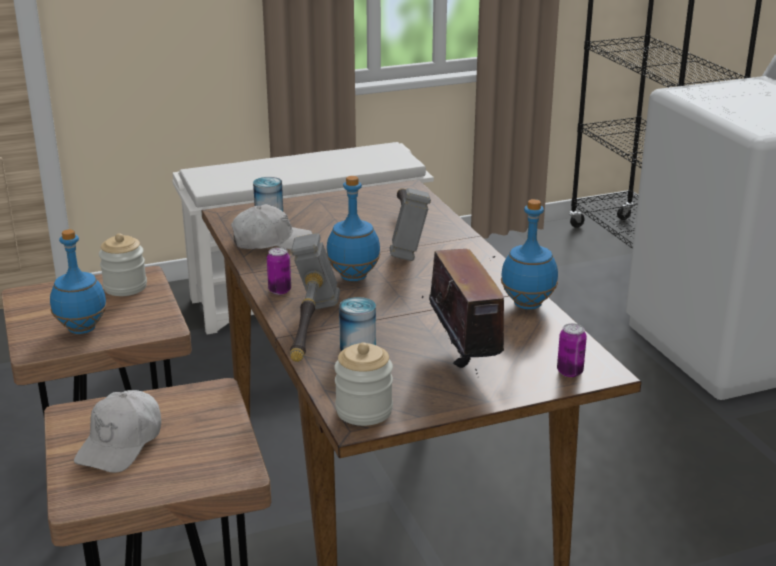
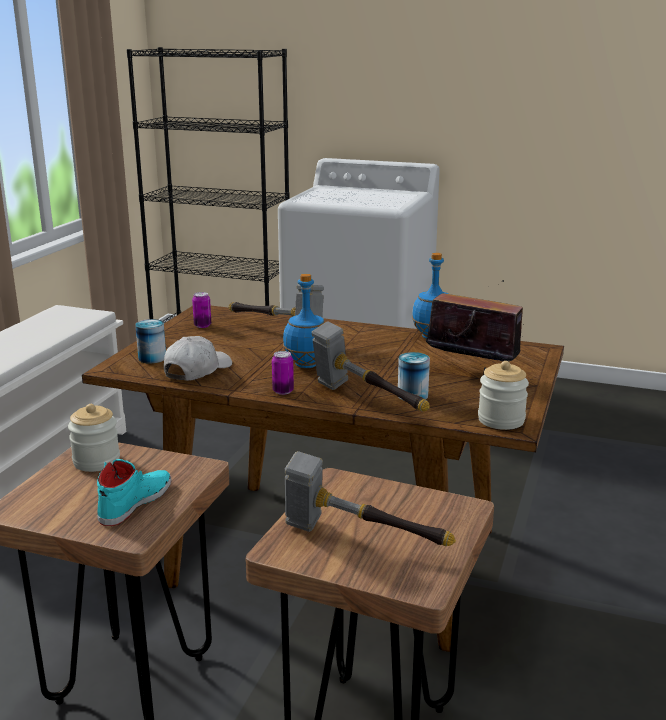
camera: 50 degrees left, 5 degrees down
(81, 329) = (135, 502): blue bottle -> turquoise shoe
(121, 443) = (360, 541): white cap -> hammer
(569, 372) = (531, 356): can -> can (202, 325)

